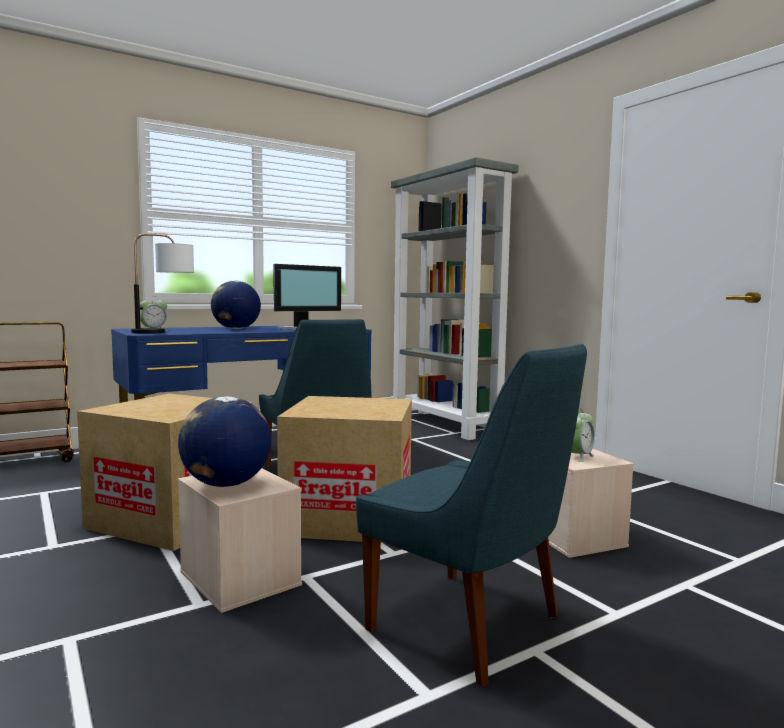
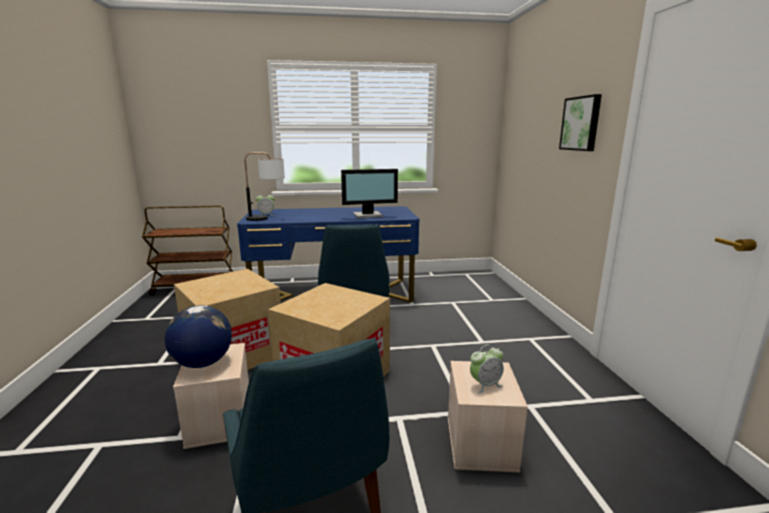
camera: 25 degrees right, 10 degrees up
(236, 329) = (322, 214): globe -> none
(445, 424) = (493, 289): grey bookcase -> none
(549, 216) = (581, 123): none -> picture

